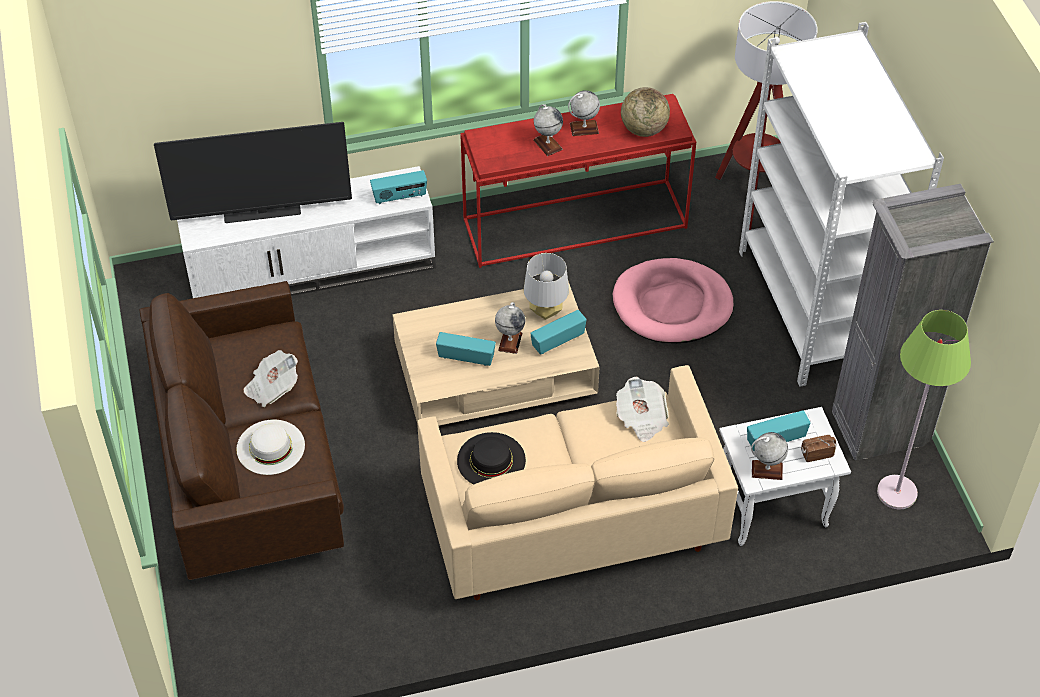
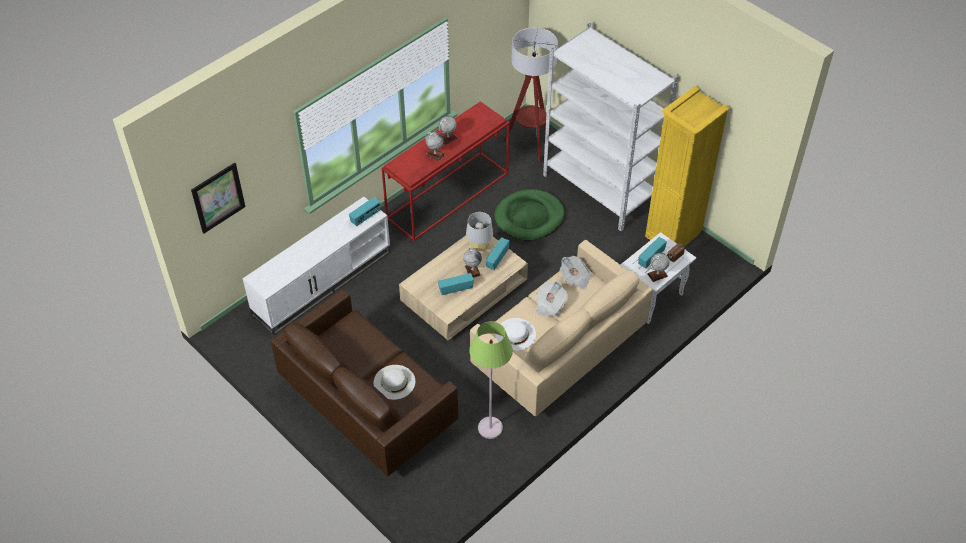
camera: 30 degrees left, 0 degrees up
(154, 71) = (218, 197): none -> picture
(262, 214) = (295, 259): television -> none
(272, 388) = (371, 350): newspaper -> newspaper (549, 305)
(491, 460) = (515, 334): black hat -> white hat
(643, 129) = (479, 126): globe -> none
(672, 305) = (529, 217): pink dog bed -> green dog bed
(879, 428) = (673, 235): grey cabinet -> yellow cabinet
(896, 493) = (702, 263): green floor lamp -> green floor lamp (490, 428)

